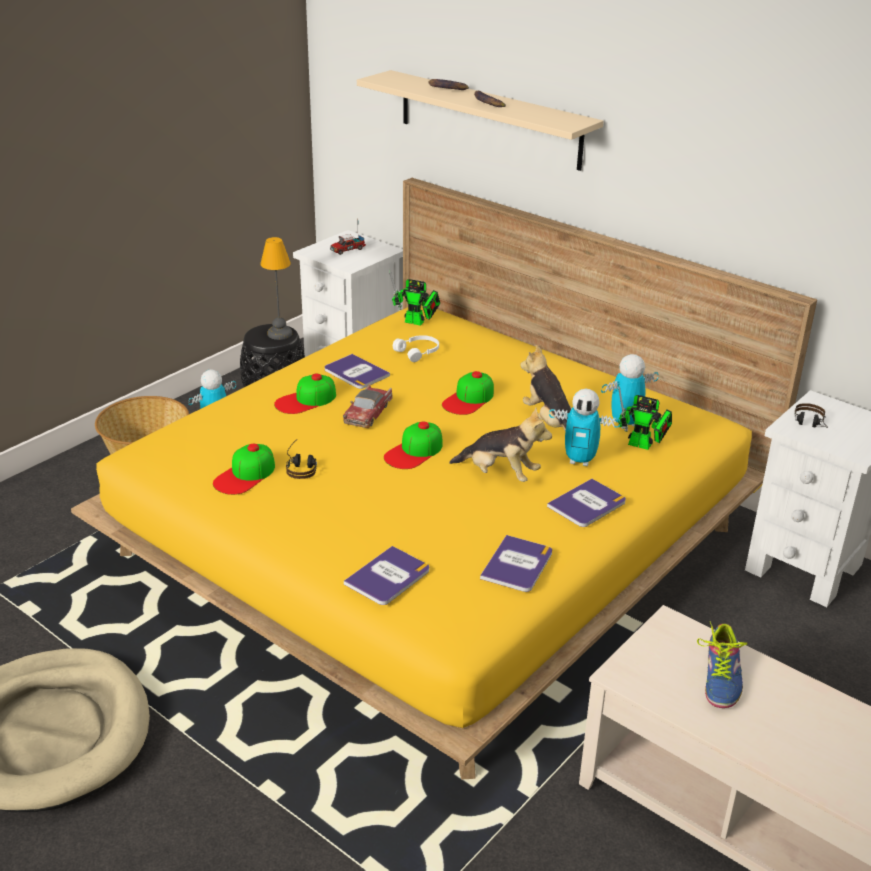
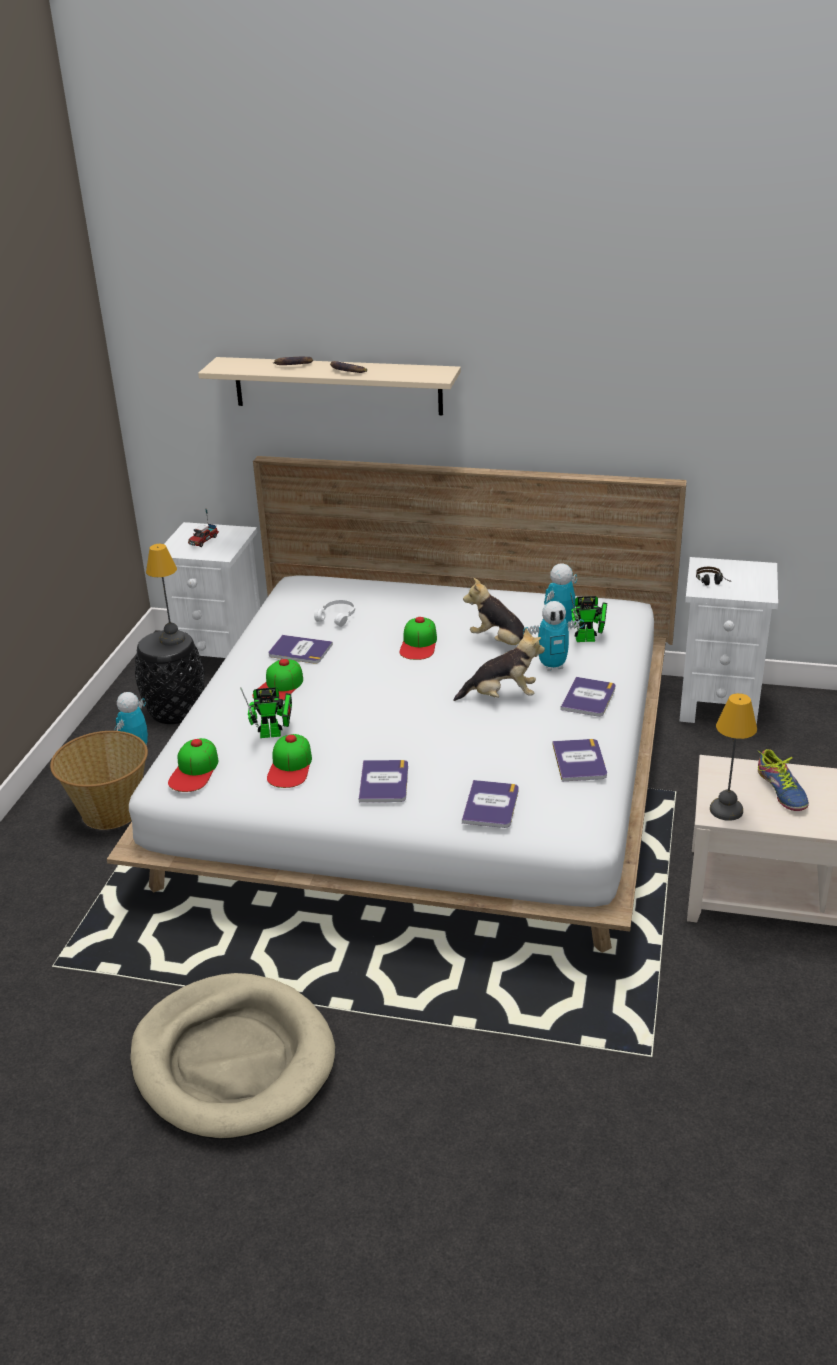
camera: 25 degrees left, 0 degrees up
(301, 466) = (332, 743): headphones -> none
(311, 518) = (384, 782): none -> book
(368, 413) = (345, 681): toy car -> none
(414, 451) = (415, 700): cap -> cap (194, 770)
(417, 322) = (310, 591): toy robot -> toy robot (274, 734)
(433, 540) = (422, 781): yellow bed -> white bed
(637, 674) = (725, 809): none -> table lamp

